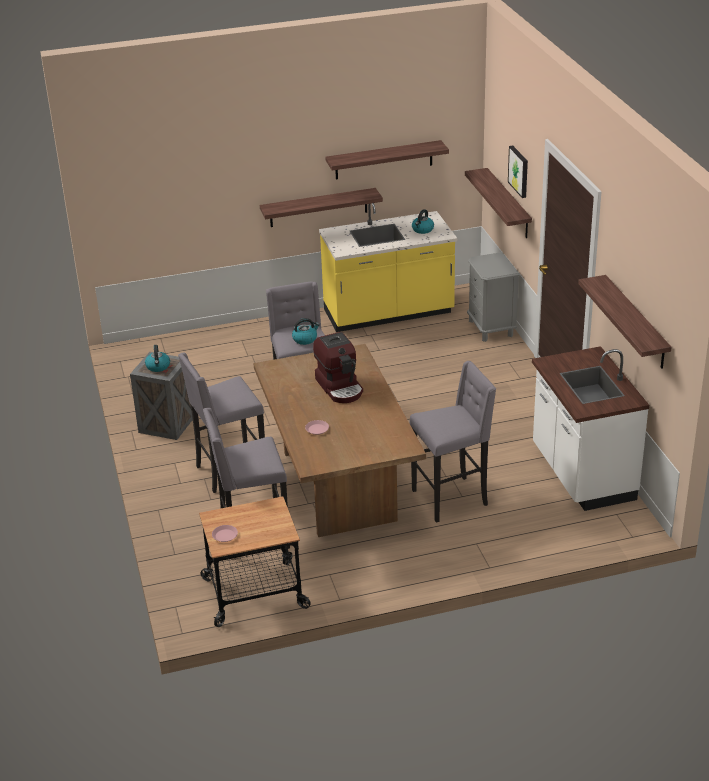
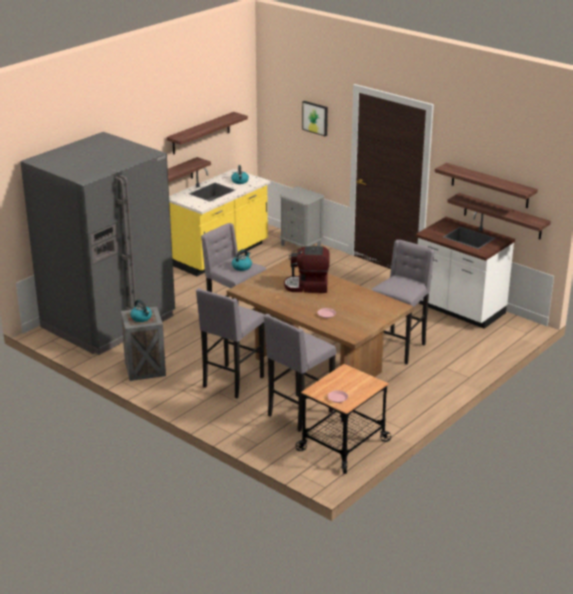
camera: 35 degrees left, 5 degrees down
(191, 358) = (108, 322): none -> grey fridge
(340, 387) = (307, 286): coffee machine -> coffee machine turned 150 degrees clockwise
(508, 203) = (300, 147): shelf -> shelf (502, 216)

